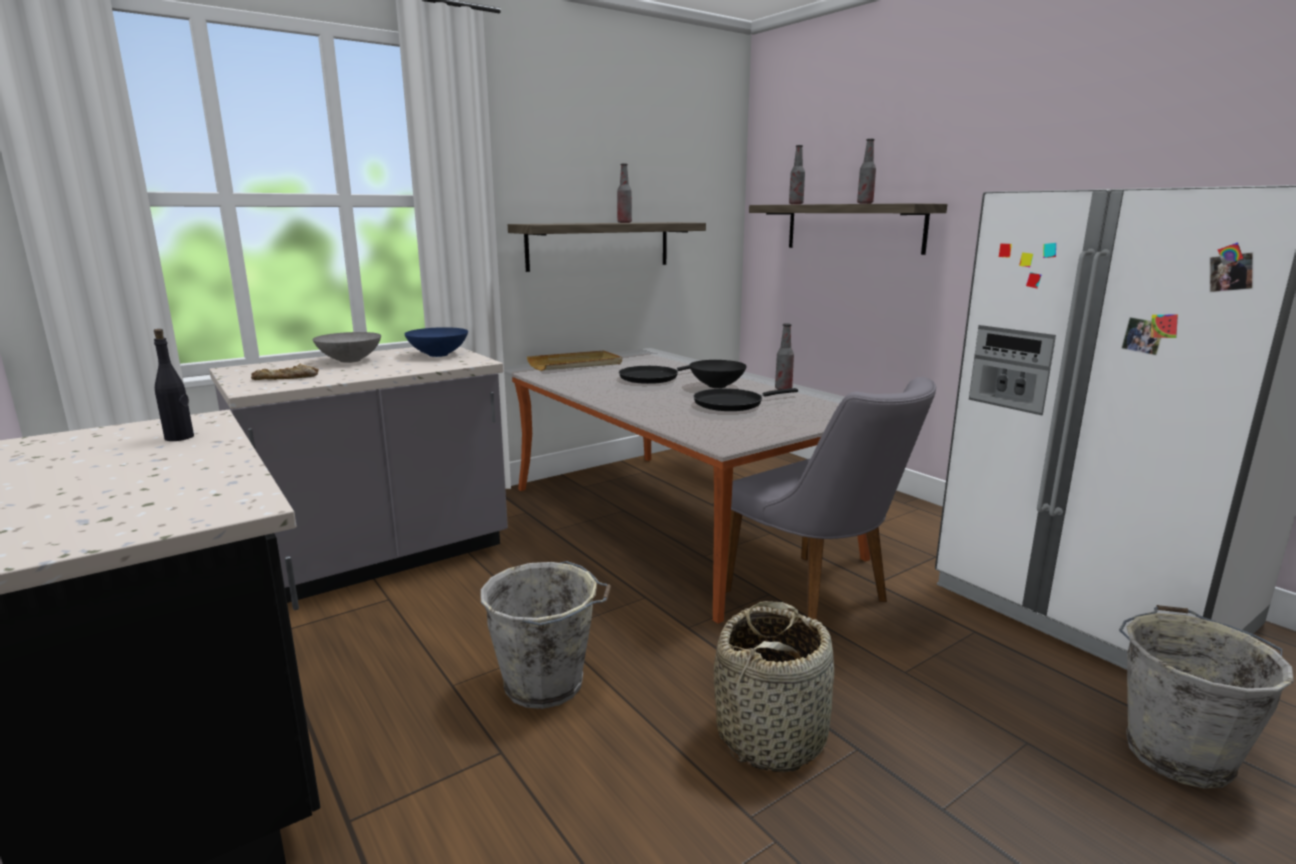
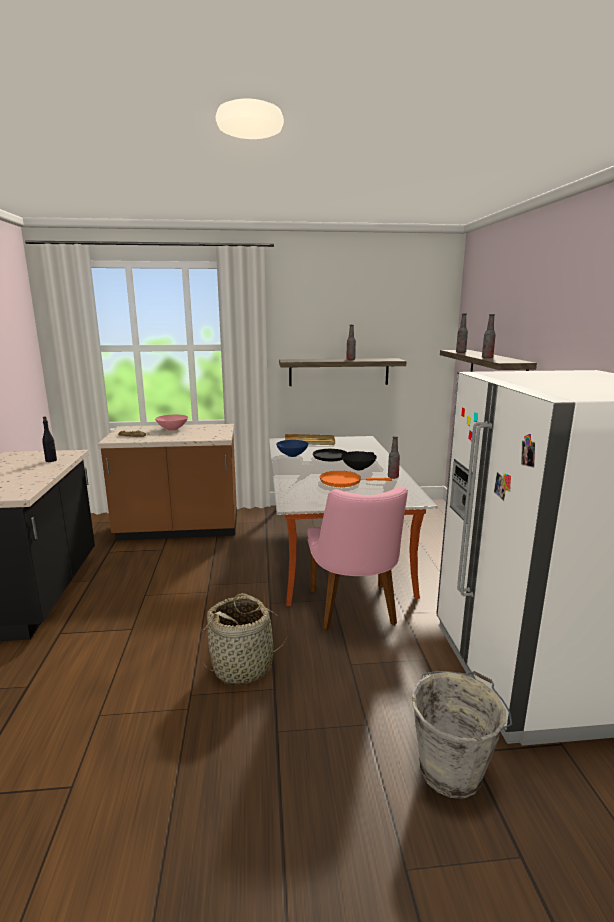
camera: 30 degrees right, 0 degrees up
(349, 360) = (172, 429): grey bowl -> pink bowl
(381, 559) = (179, 529): grey counter -> brown counter
(437, 355) = (212, 431): blue bowl -> blue bowl (291, 455)
(547, 684) = (179, 608): grey bucket -> none
(732, 404) = (343, 481): black frying pan -> orange frying pan
(817, 600) = (354, 611): grey chair -> pink chair

